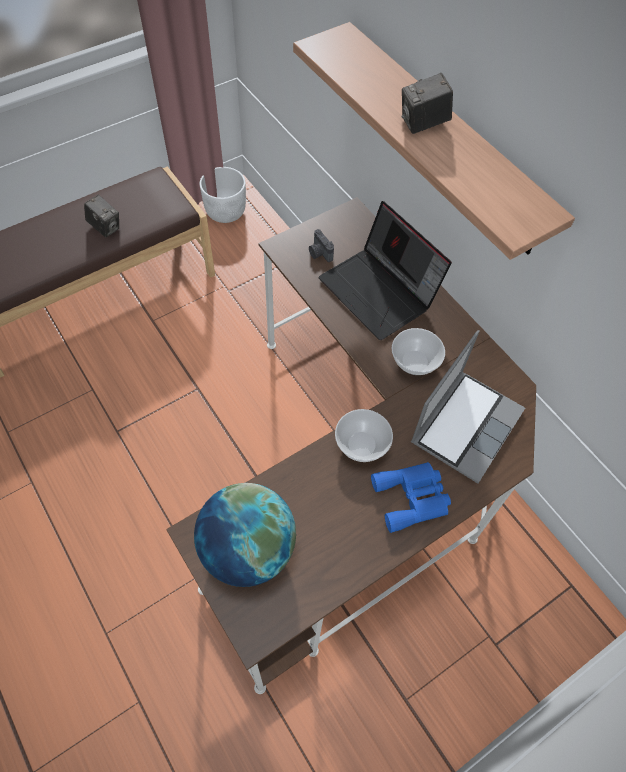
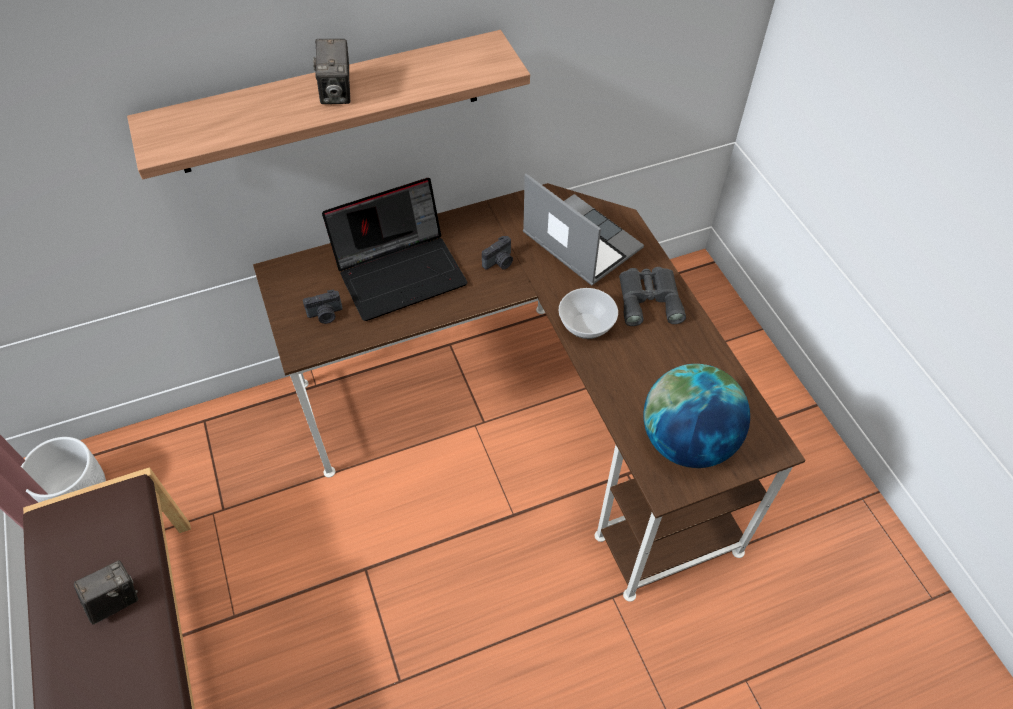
camera: 75 degrees left, 5 degrees down
(412, 498) = (649, 298): blue binoculars -> grey binoculars
(415, 362) = (499, 262): bowl -> camera

